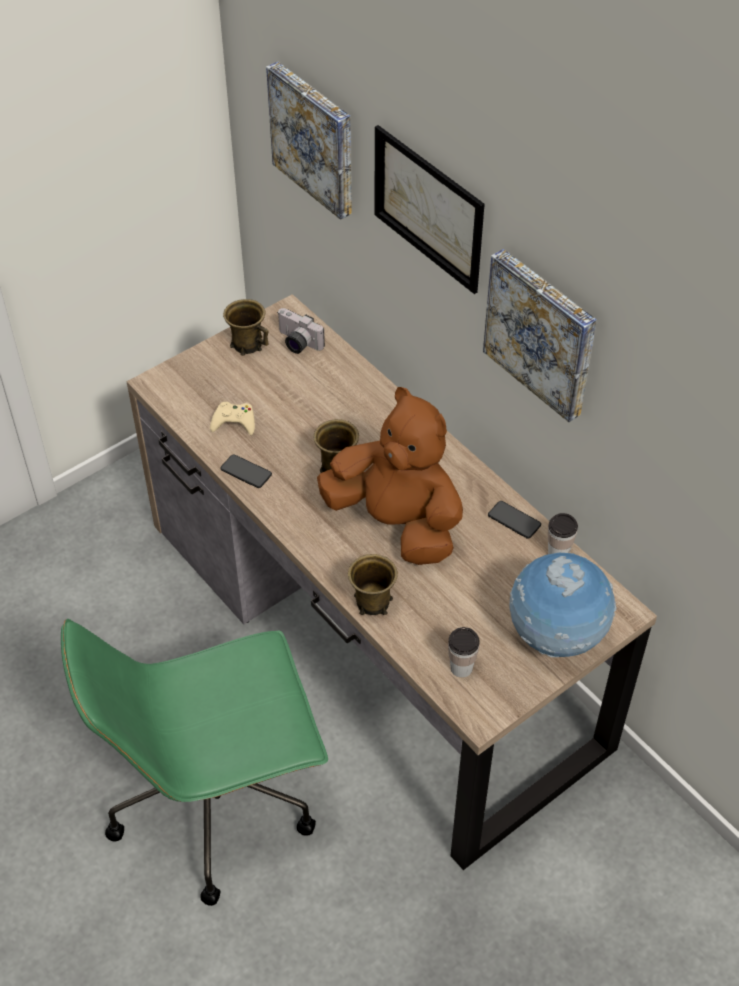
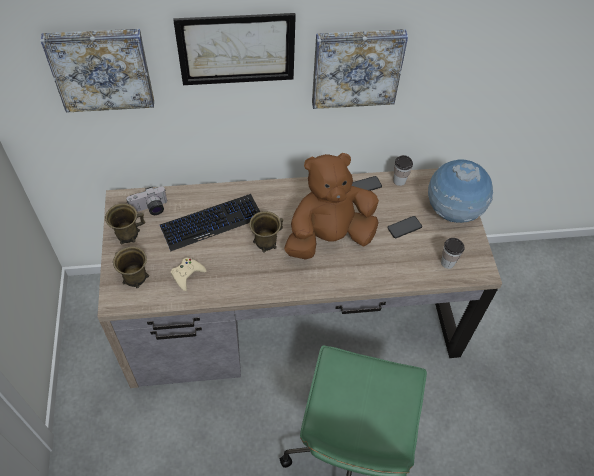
camera: 60 degrees left, 5 degrees up
(246, 472) = (233, 289): phone -> phone (404, 227)
(324, 404) = (211, 222): none -> keyboard
(372, 602) = (377, 279): brown mug -> brown mug (135, 278)

